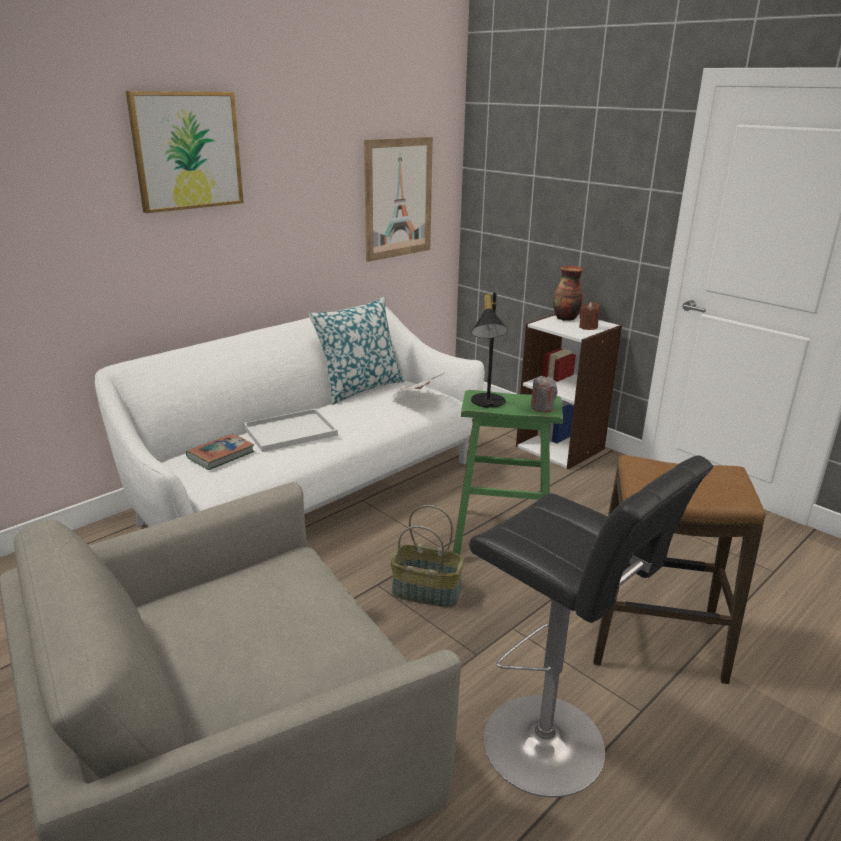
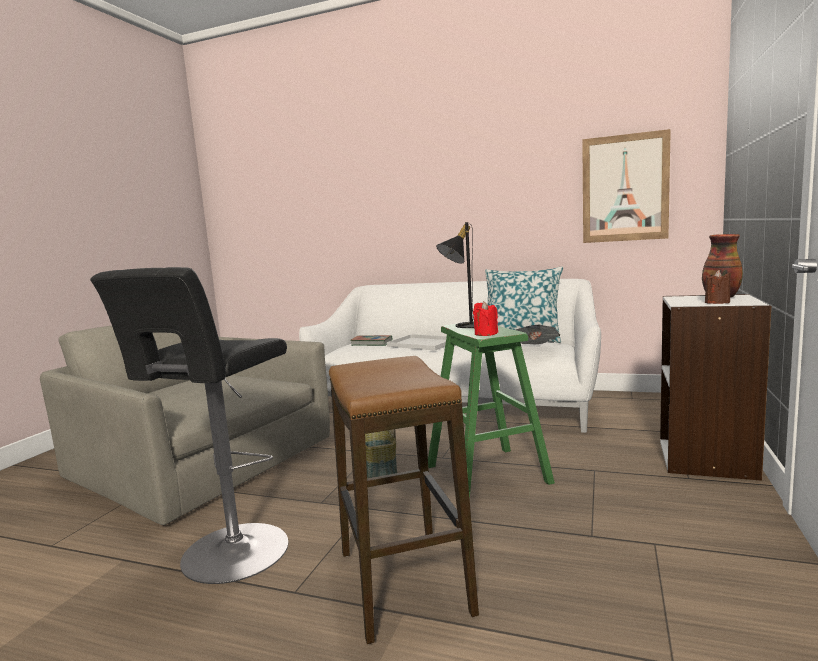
camera: 65 degrees right, 15 degrees down
(187, 151) = (429, 159): picture -> none
(542, 408) = (485, 334): grey candle -> red candle

